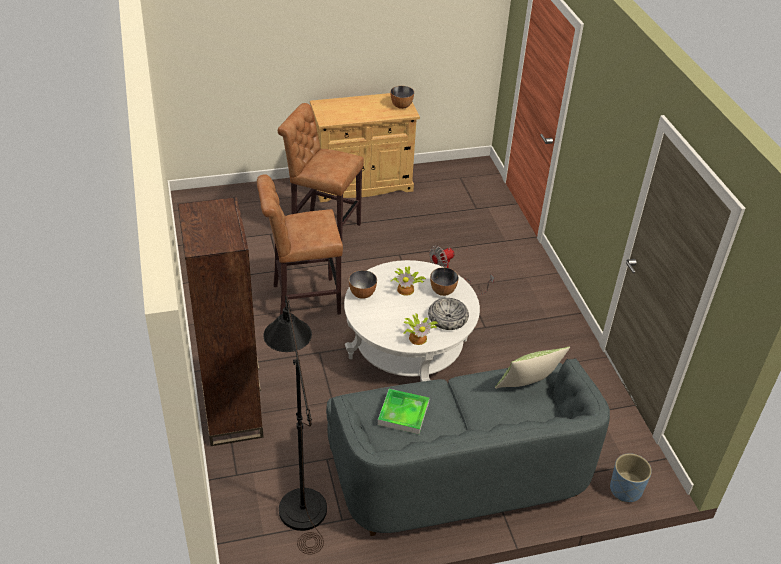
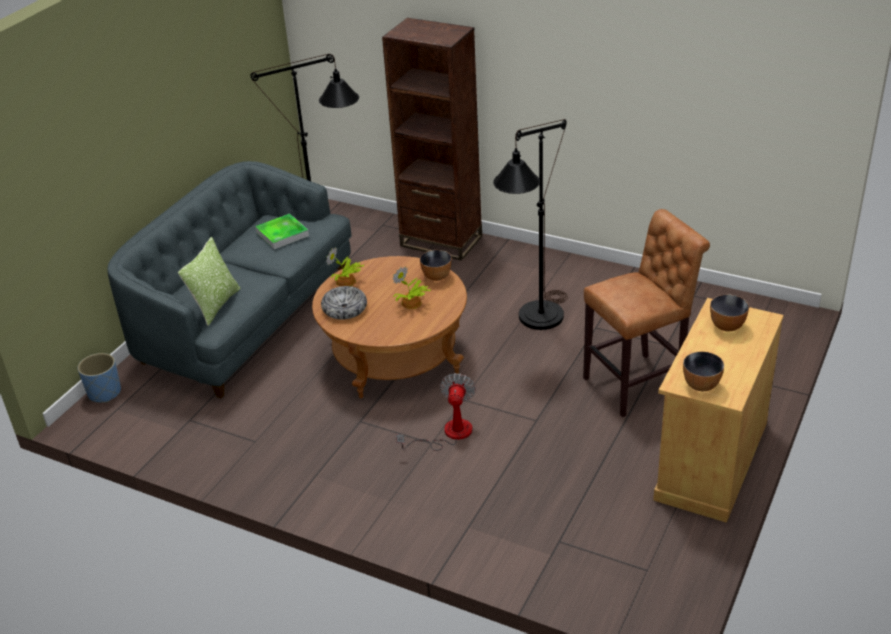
camera: 135 degrees right, 5 degrees down
(302, 299) = (535, 323): brown stool -> black floor lamp
(408, 349) = (395, 356): white coffee table -> brown coffee table
(442, 291) = (381, 323): bowl -> bowl (727, 326)

